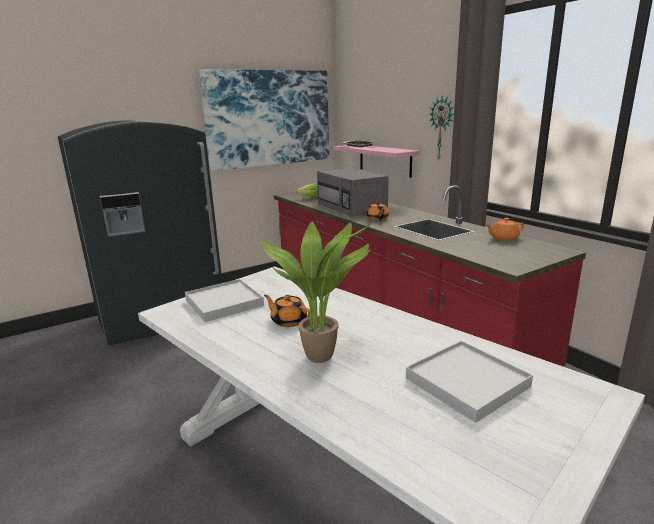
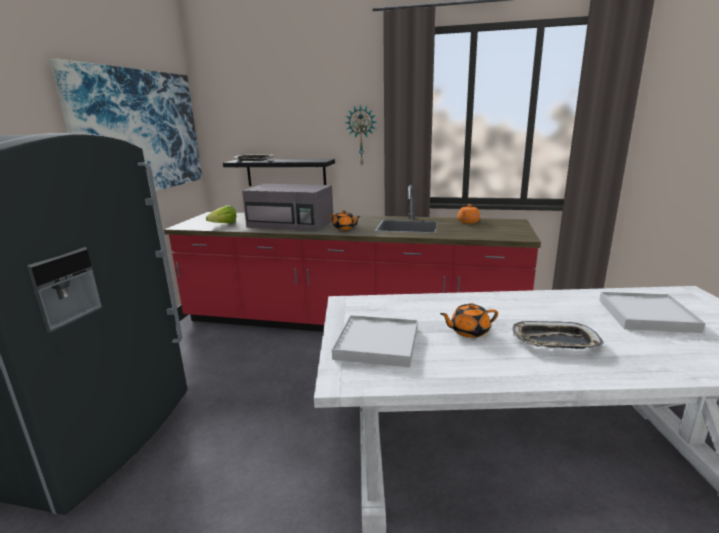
camera: 45 degrees left, 0 degrees up
(322, 355) = (554, 341): potted plant -> tray
(384, 160) = (286, 172): pink shelf -> black shelf

